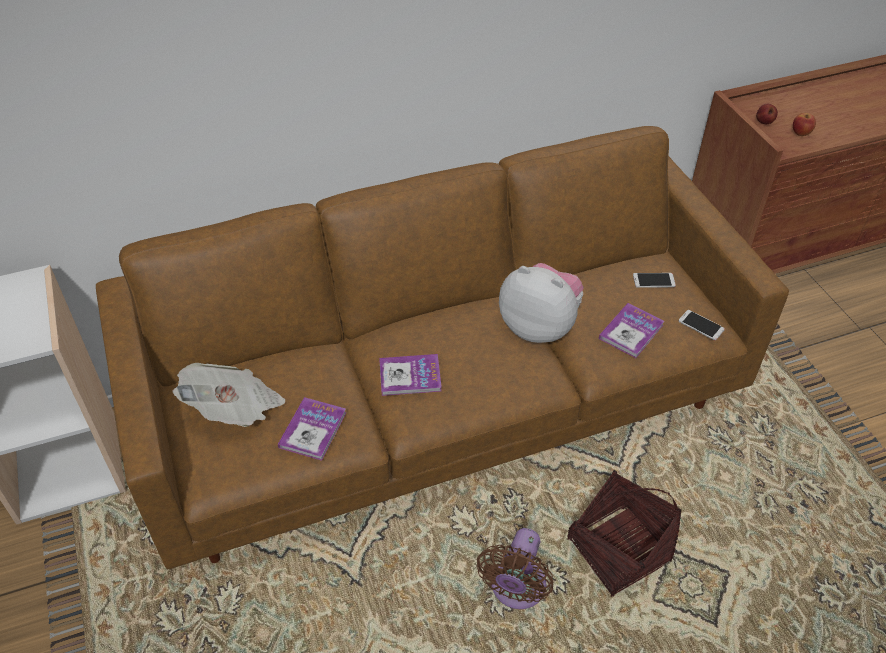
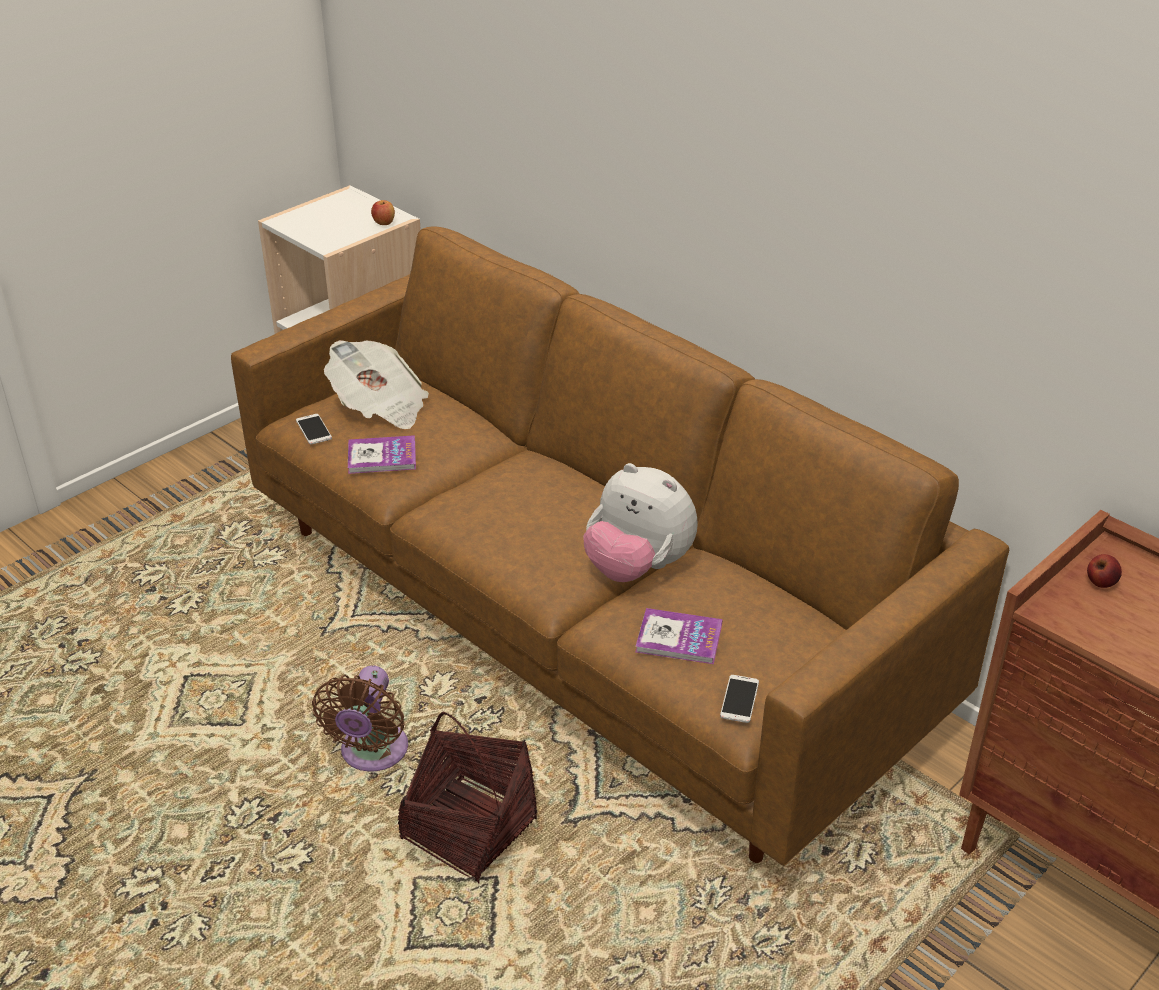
camera: 65 degrees right, 10 degrees down
(410, 376) = (489, 493): book -> none
(516, 590) = (372, 754): brown fan -> brown fan turned 75 degrees counterclockwise
(539, 326) = (638, 567): plush toy -> plush toy turned 120 degrees clockwise
(654, 280) = (791, 639): phone -> phone (314, 429)
(801, 133) = (1112, 624): apple -> apple (383, 223)

